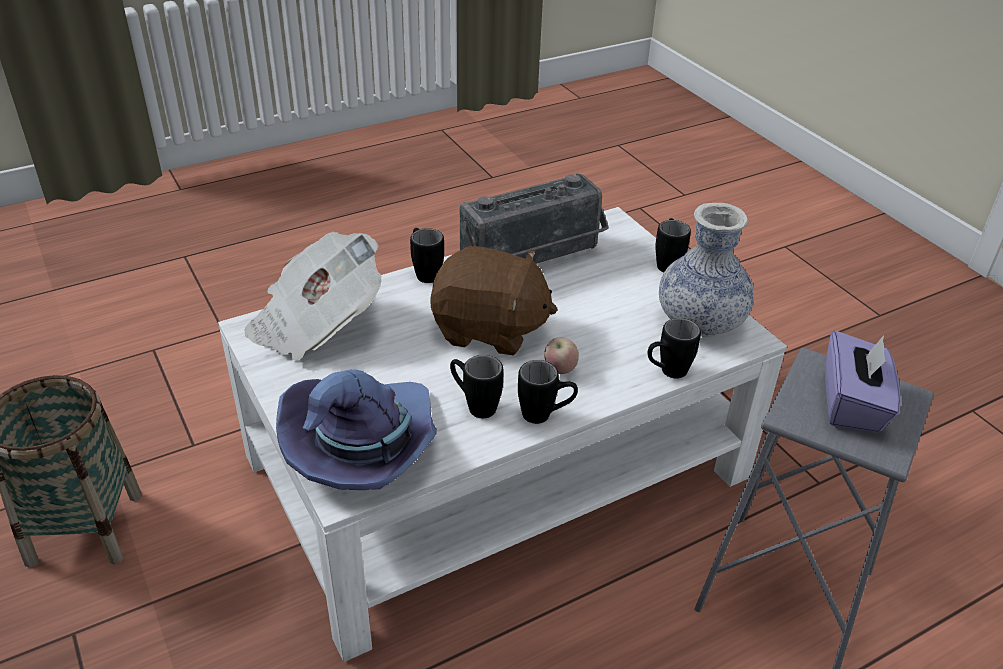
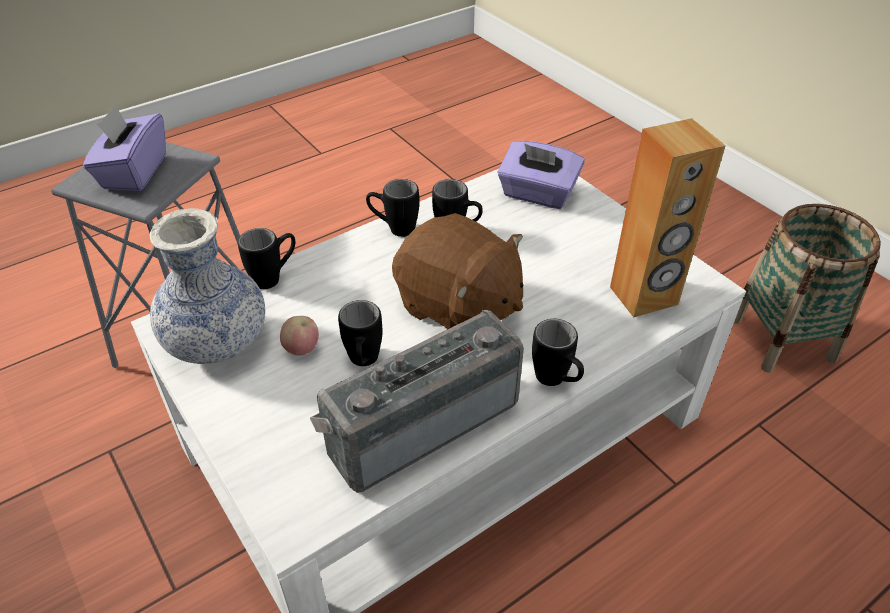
camera: 175 degrees right, 5 degrees up
(316, 324) = (644, 296): newspaper -> brown speaker
(364, 447) = (537, 194): purple hat -> purple tissue box
(489, 330) = (458, 307): brown plush toy -> brown plush toy turned 150 degrees counterclockwise
(560, 369) = (381, 271): apple -> apple (302, 349)
(667, 262) = (228, 437): black mug -> black mug (363, 363)

